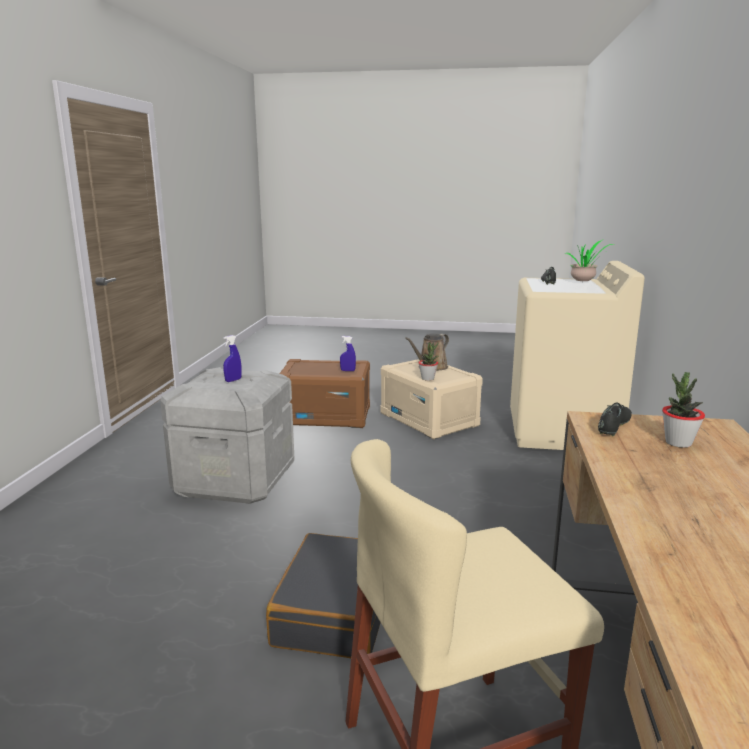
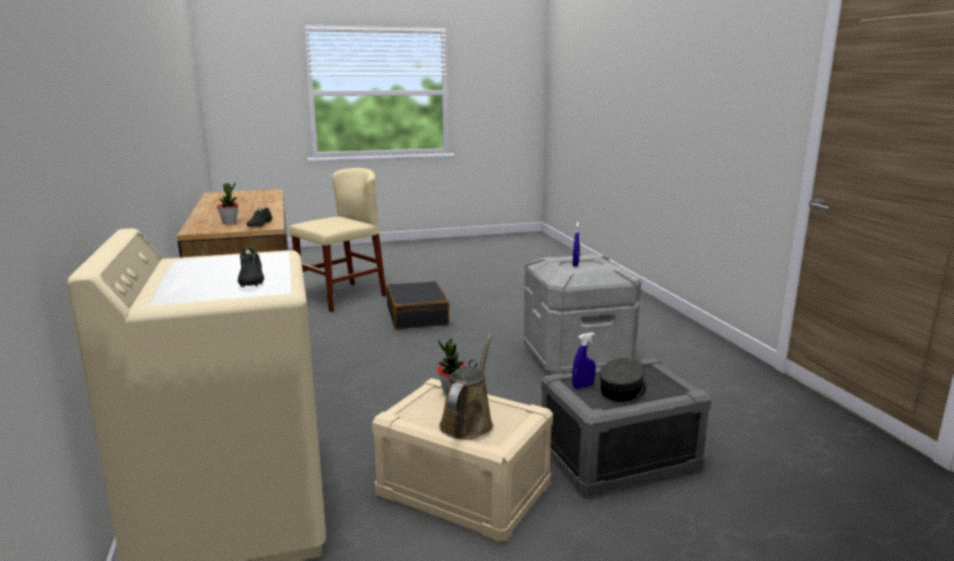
camera: 155 degrees right, 0 degrees up
(326, 416) = (618, 458): brown storage box -> grey storage box
(329, 366) = (622, 390): none -> grey cap
(584, 282) = (177, 287): potted plant -> none

